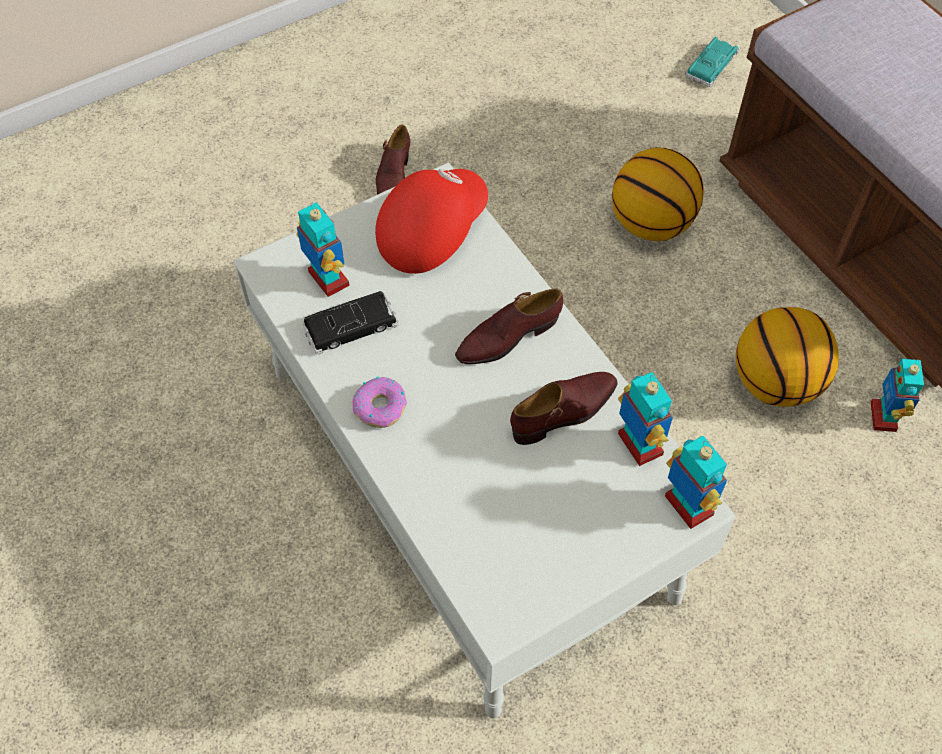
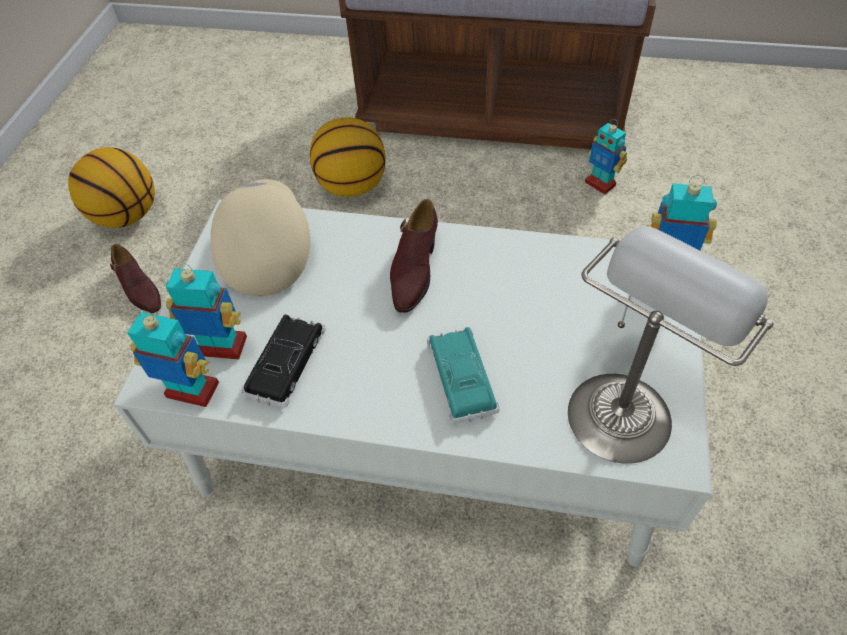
camera: 45 degrees left, 5 degrees down
(380, 407) = (387, 397): donut -> none
(431, 231) = (265, 250): red cap -> beige cap
(523, 560) = (628, 400): none -> white table lamp
(564, 412) = (516, 282): brown shoe -> none
(638, 445) = (587, 259): toy robot -> toy robot (192, 391)
(711, 65) = (282, 83): turquoise toy car -> turquoise toy car (461, 377)
(776, 382) = (528, 212): basketball -> basketball (127, 215)

